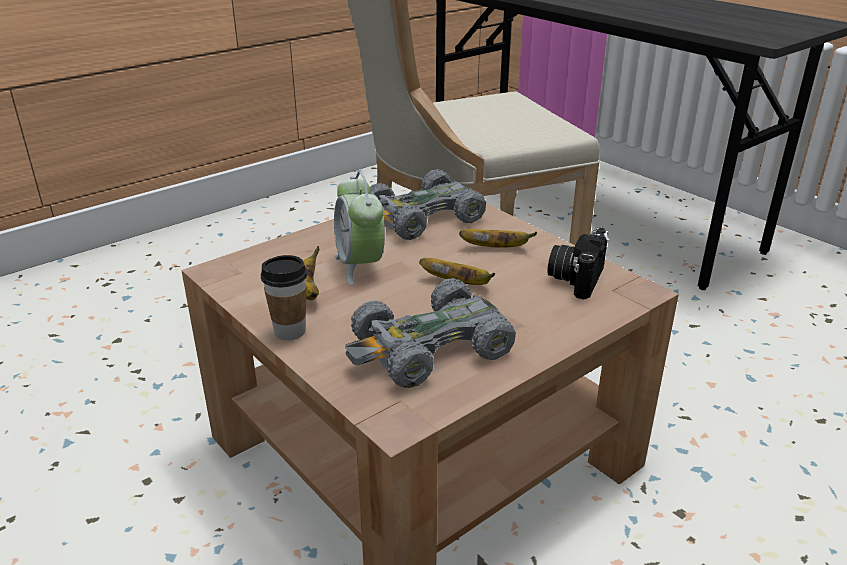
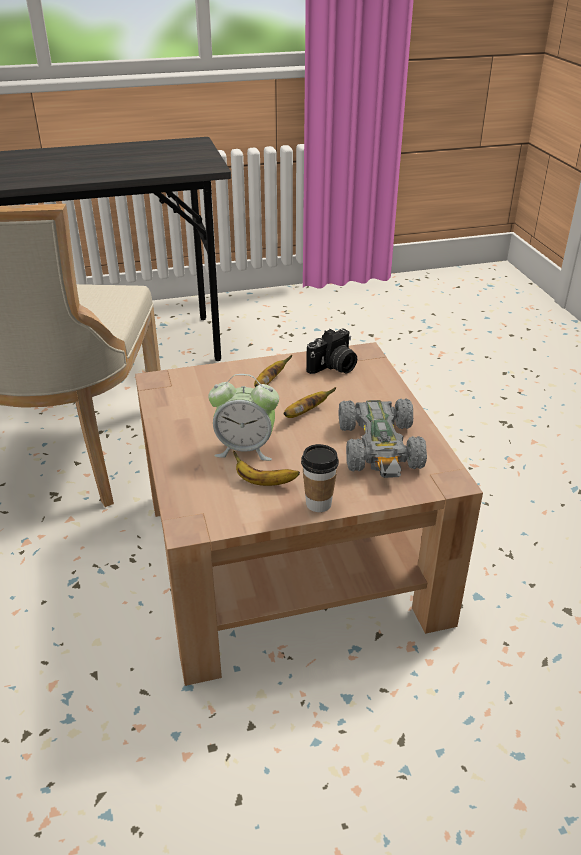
camera: 65 degrees left, 5 degrees up
(422, 218) = (192, 400): grey toy car -> none
(576, 278) = (333, 367): camera -> camera turned 90 degrees counterclockwise

